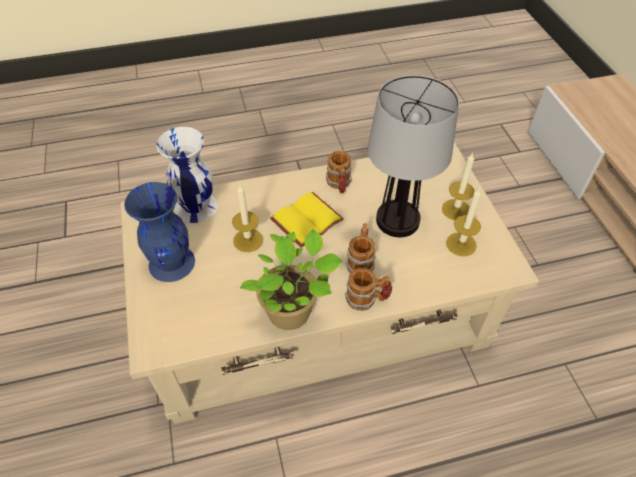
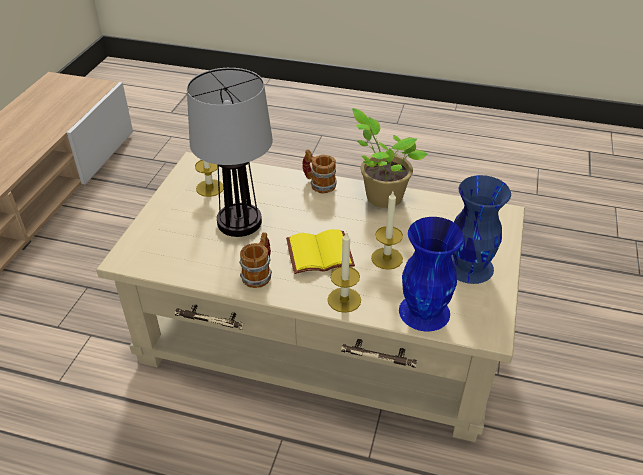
camera: 150 degrees left, 10 degrees down
(195, 206) = (425, 312): white vase -> blue vase
(361, 261) = (300, 207): mug -> none
(456, 210) = (181, 210): candle -> candle (344, 300)

